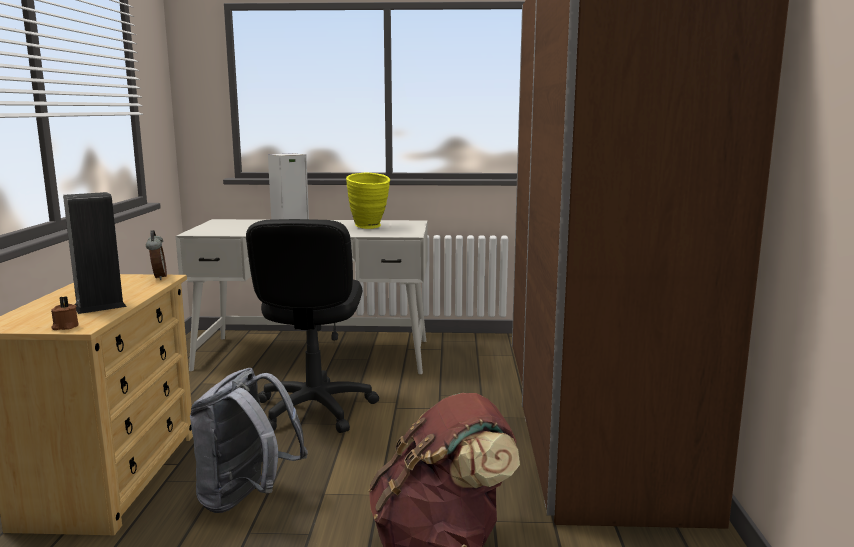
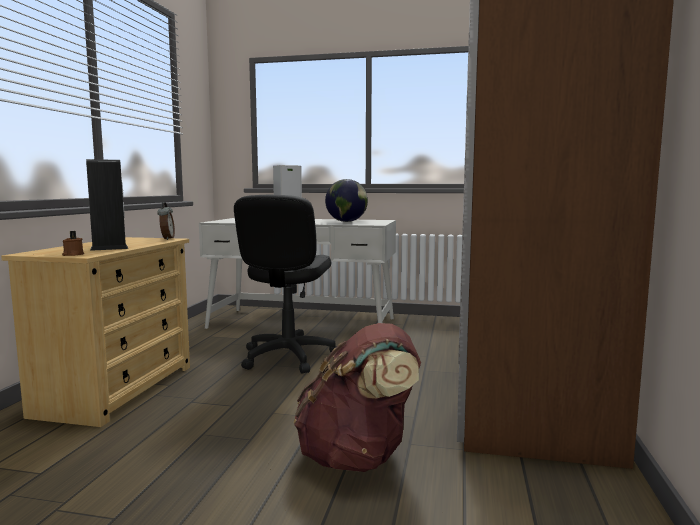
camera: 10 degrees right, 5 degrees down
(246, 499) = (210, 411): grey backpack -> none
(369, 227) = (346, 221): yellow vase -> globe

